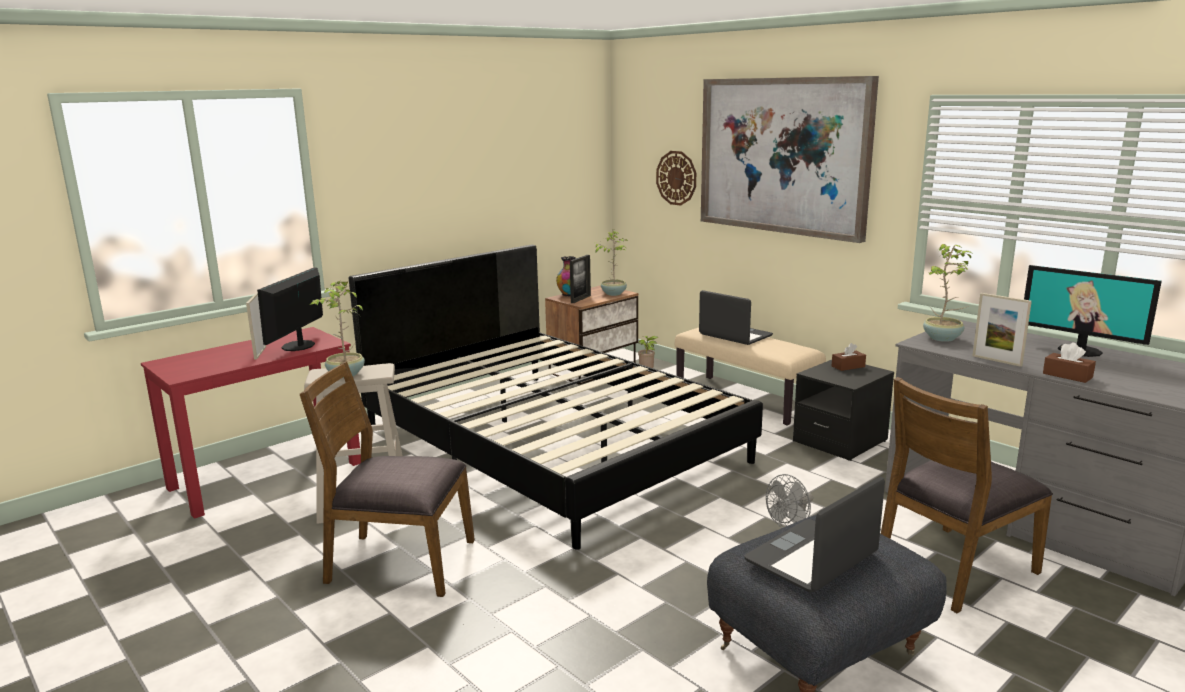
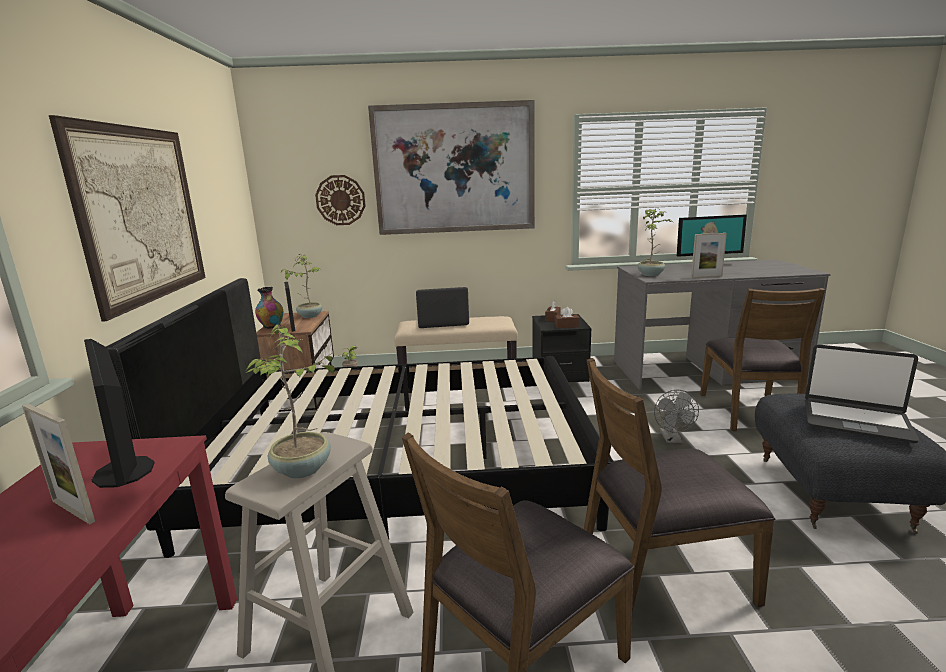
camera: 50 degrees left, 0 degrees up
(439, 185) = (142, 214): none -> picture
(549, 587) = (662, 574): none -> brown chair
(812, 558) = (856, 421): laptop -> laptop turned 60 degrees counterclockwise
(1067, 375) = (747, 274): brown tissue box -> brown tissue box (567, 326)

